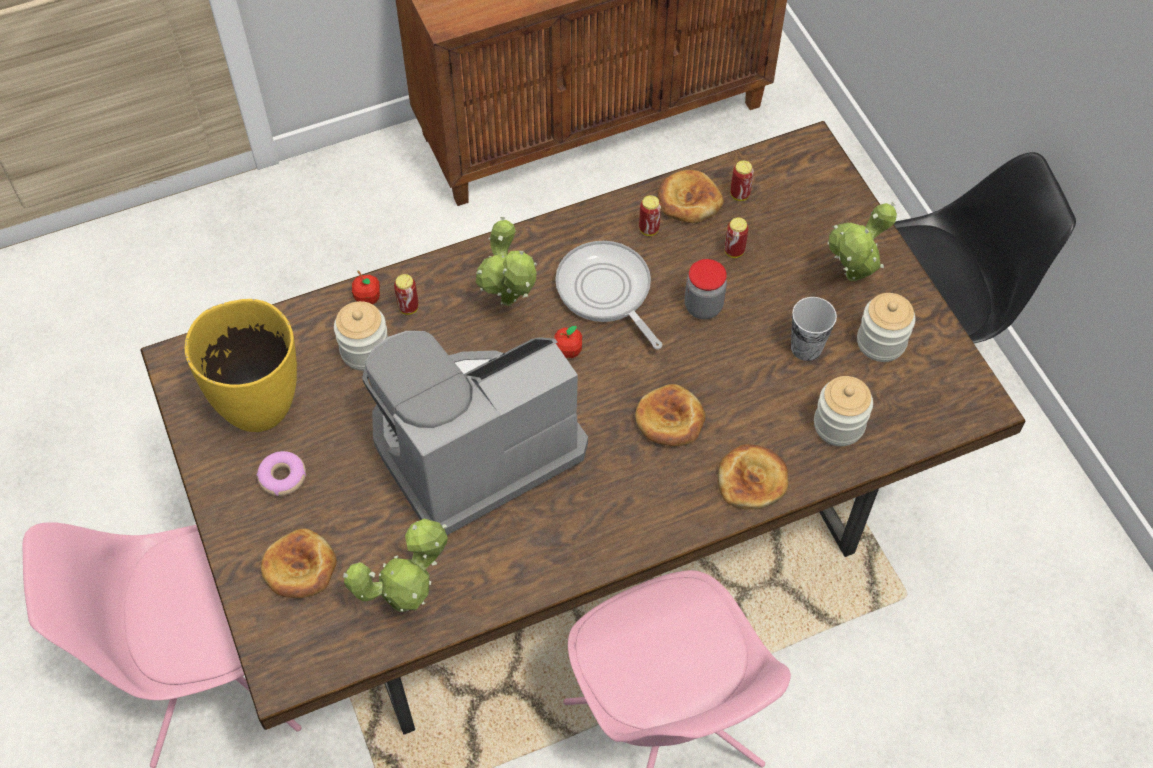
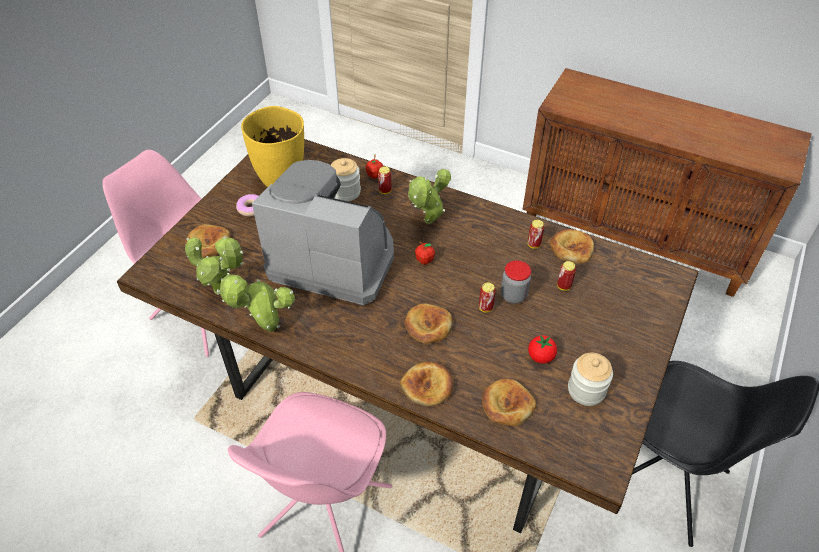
camera: 50 degrees right, 10 degrees down
(606, 292) = (476, 252): frying pan -> none
(739, 195) = (602, 266): can -> can (485, 308)
(806, 347) = (540, 357): cup -> tomato
(839, 425) = (507, 405): jar -> bread
(851, 280) = (610, 349): potted plant -> potted plant (266, 329)

